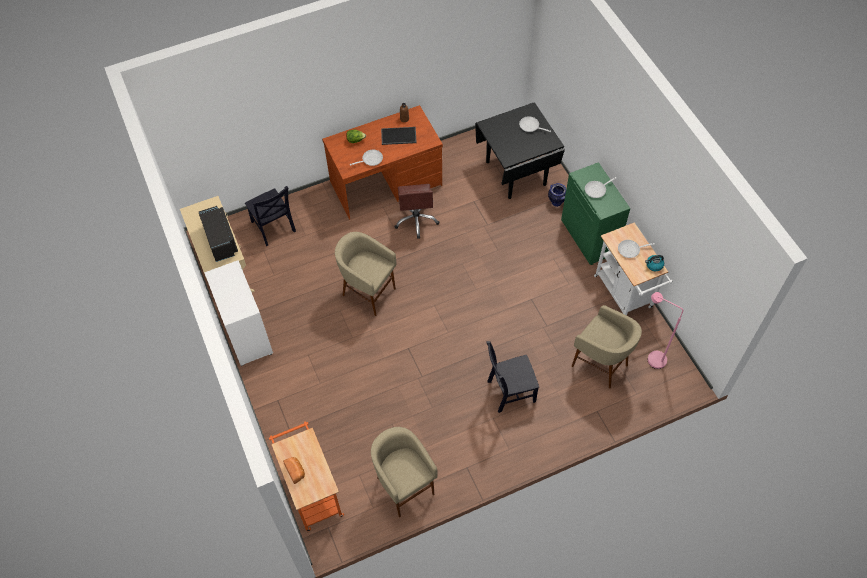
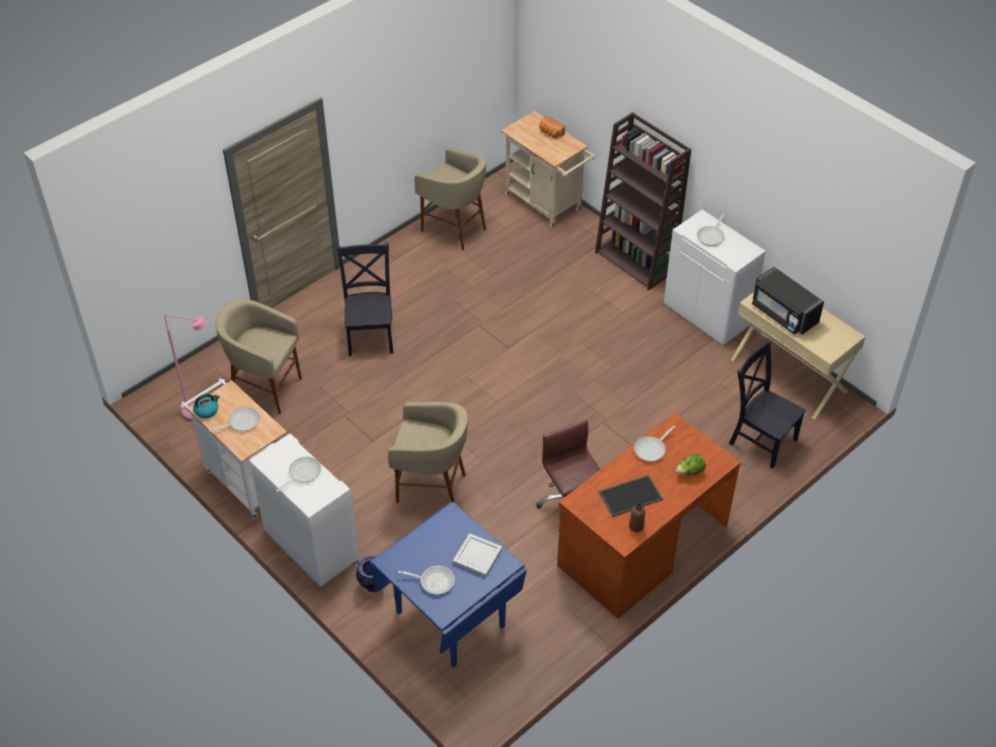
camera: 160 degrees right, 10 degrees down
(234, 297) = (711, 236): none -> frying pan
(270, 402) = (636, 262): none -> brown bookcase
(312, 491) = (546, 205): orange cart -> beige cart
(368, 293) = (588, 394): beige stool -> beige stool (431, 487)
(500, 133) = (478, 556): none -> white tray
(509, 392) = (370, 335): black chair -> black chair turned 60 degrees counterclockwise
(516, 173) = (449, 619): black dining table -> blue dining table
(589, 237) = (310, 546): green cabinet -> white cabinet

